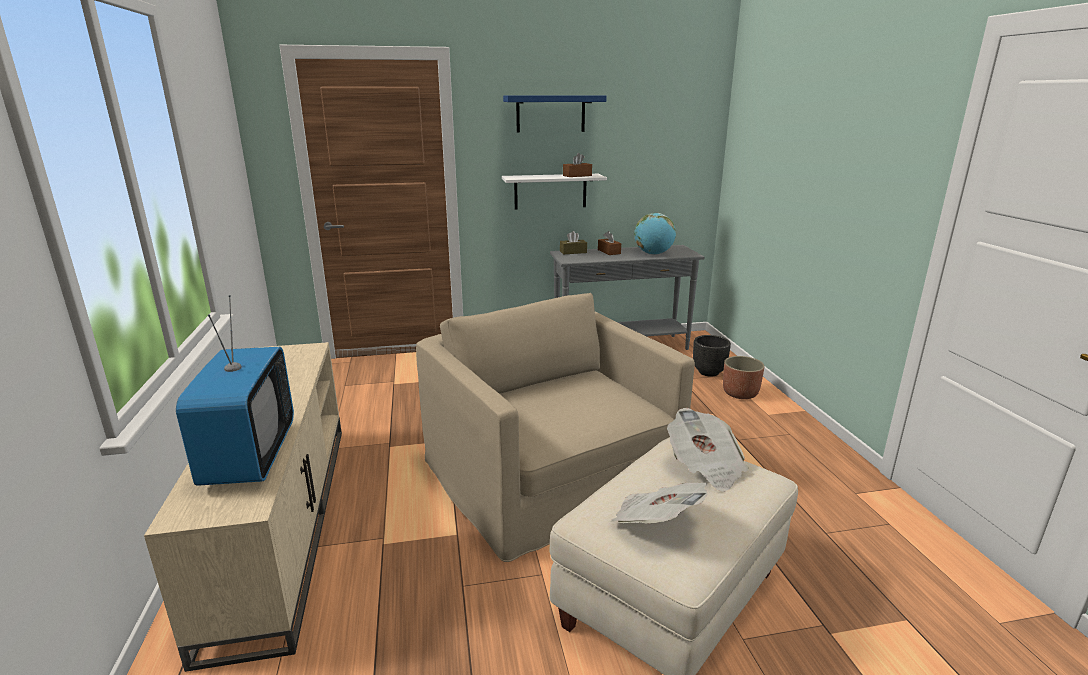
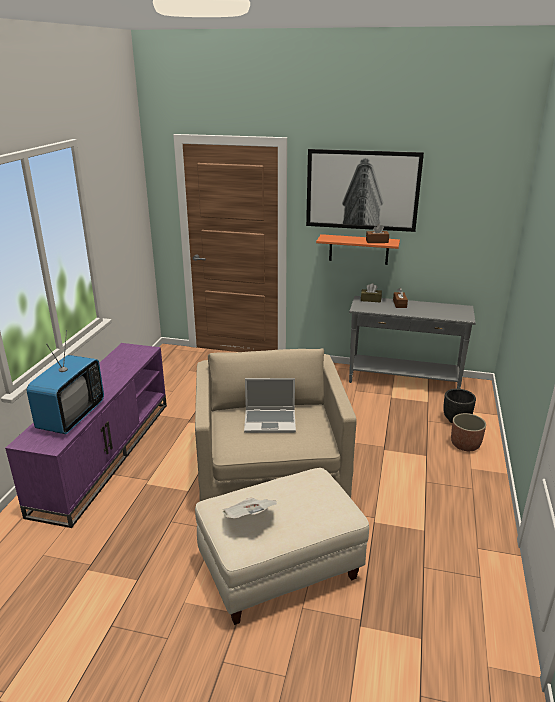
camera: 25 degrees right, 5 degrees up
(282, 521) = (104, 453): beige tv stand -> purple tv stand
(550, 113) = (362, 190): blue shelf -> picture
(550, 191) = (358, 249): white shelf -> orange shelf
(557, 400) = (270, 422): none -> laptop
(653, 254) = (433, 312): globe -> none
(705, 467) = (314, 494): newspaper -> none

